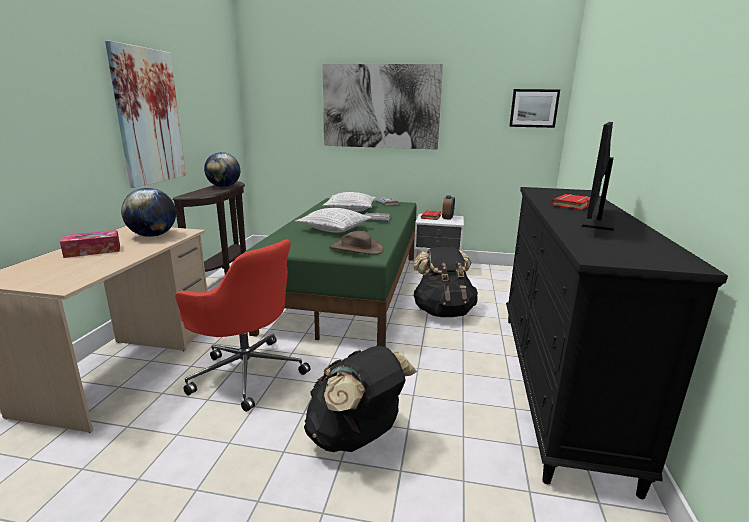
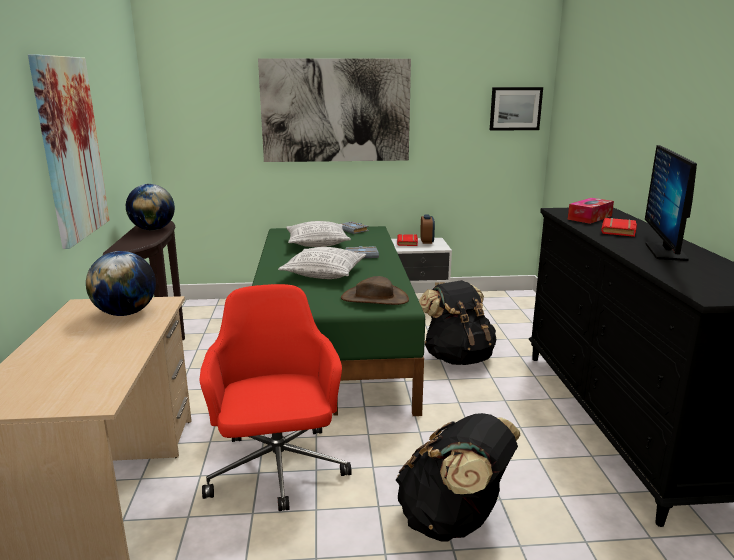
camera: 15 degrees left, 0 degrees up
(93, 251) = (70, 346): tissue box -> tissue box (589, 217)
(247, 372) = (277, 470): red office chair -> red office chair turned 120 degrees counterclockwise

